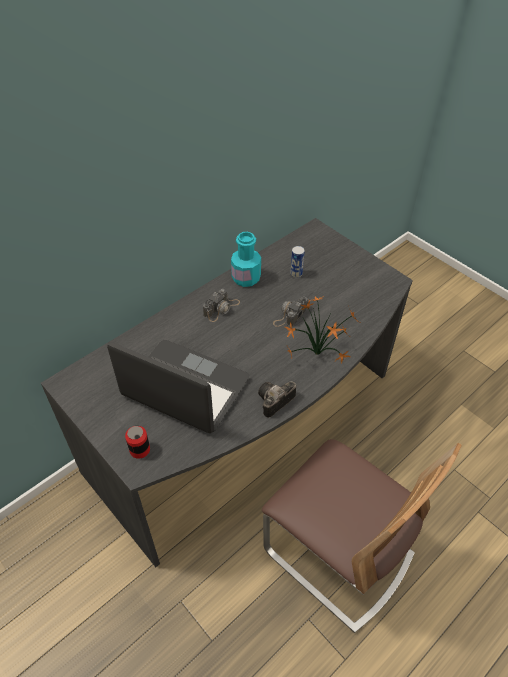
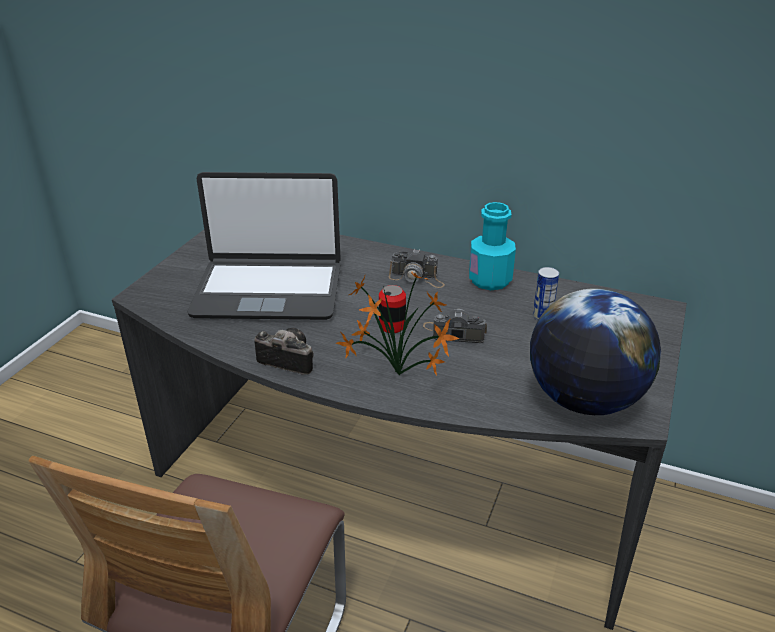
camera: 65 degrees right, 15 degrees down
(140, 450) = (166, 288): can -> can (392, 326)
(185, 388) = (268, 290): laptop -> laptop turned 90 degrees clockwise
(373, 292) = (584, 400): none -> globe

